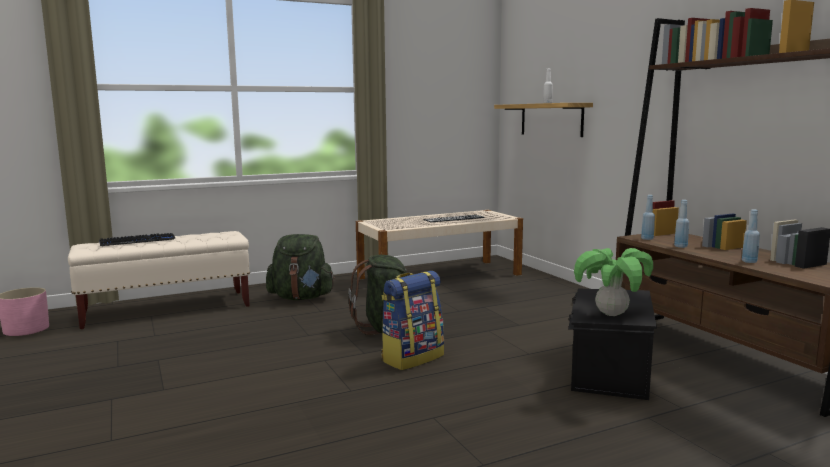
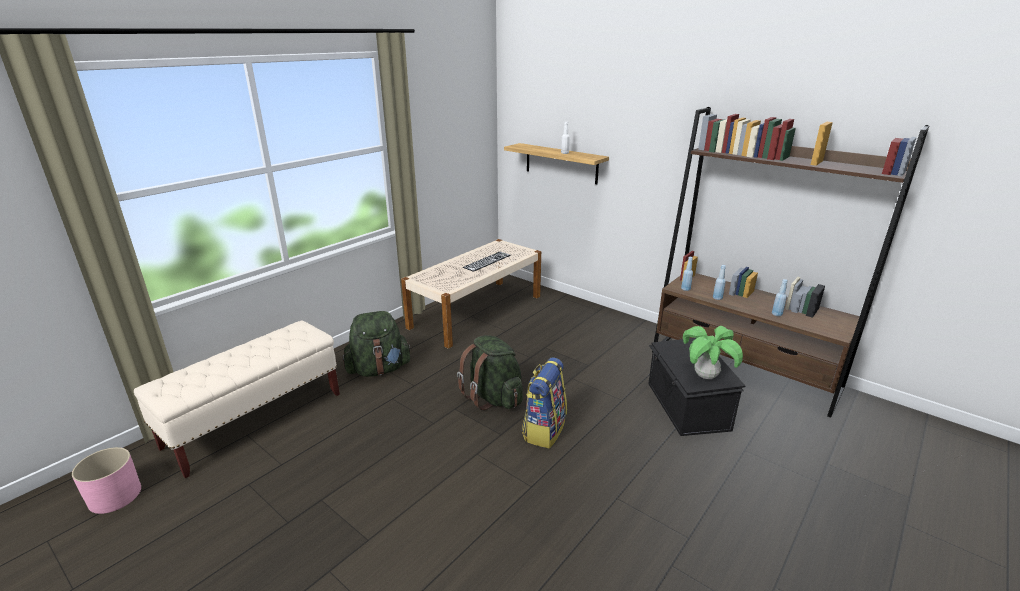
camera: 25 degrees left, 15 degrees up
(138, 241) = (215, 366): keyboard -> none

